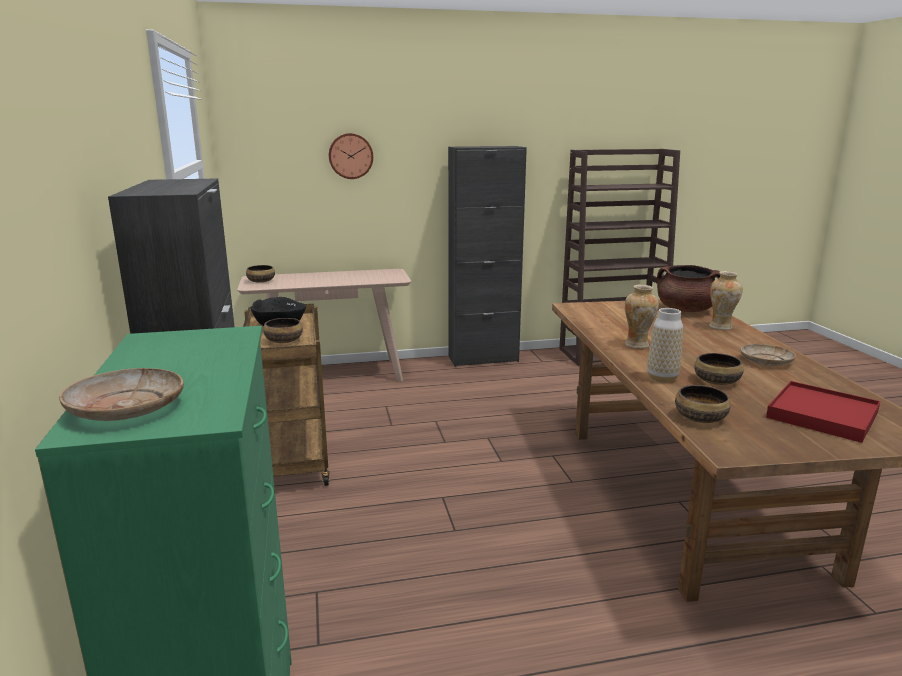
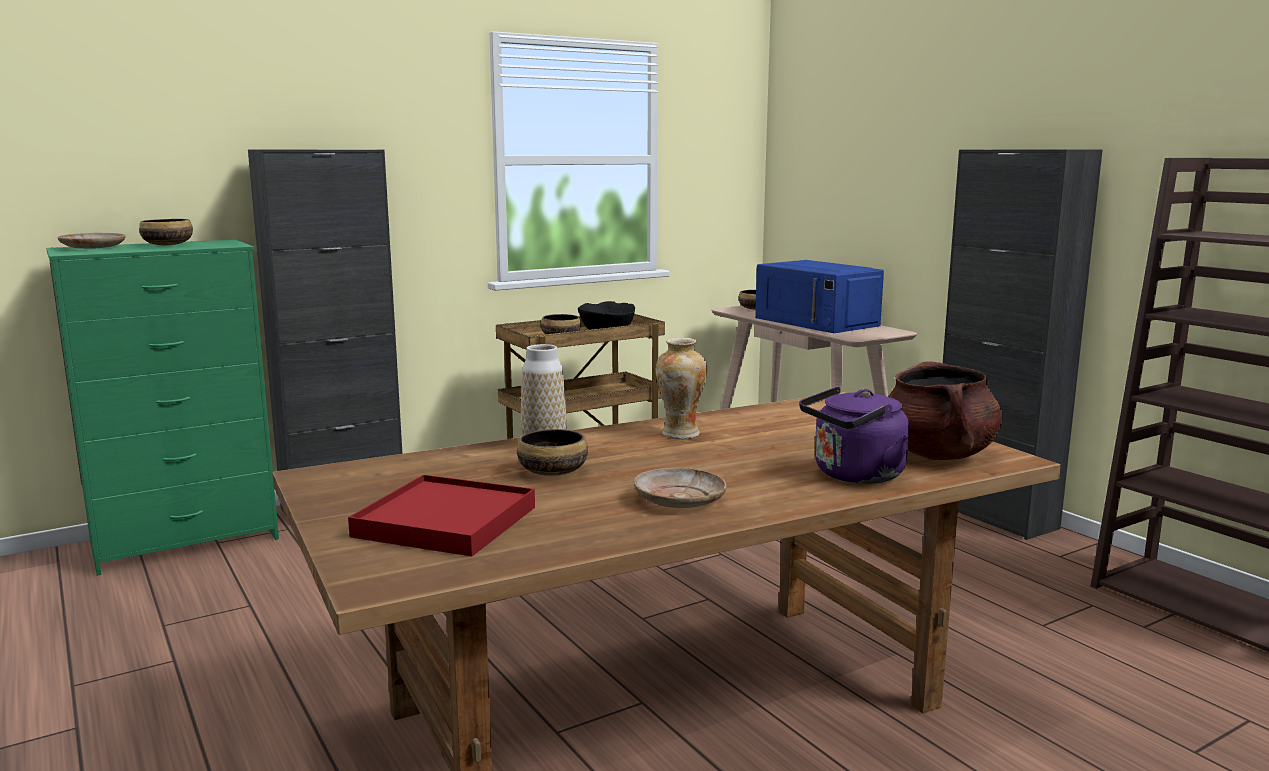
camera: 70 degrees right, 5 degrees down
(336, 278) = (817, 322): none -> blue microwave
(350, 156) = (880, 162): wall clock -> none
(700, 417) = (411, 464): bowl -> bowl (168, 245)
(721, 327) = (854, 476): vase -> purple kettle

